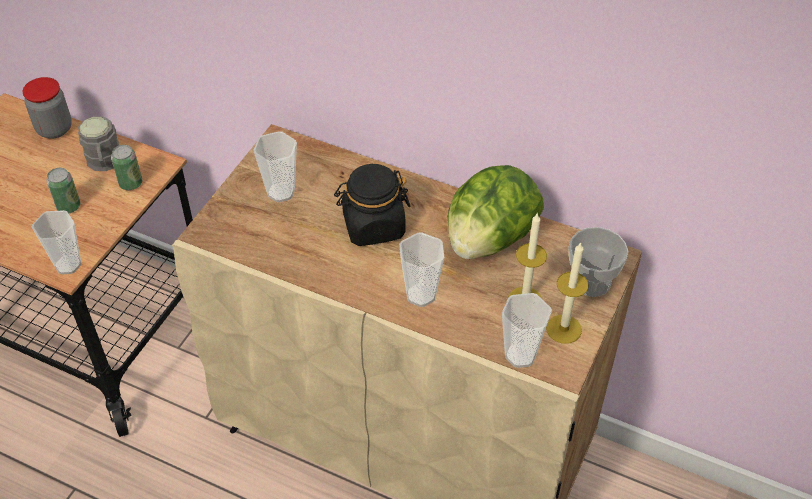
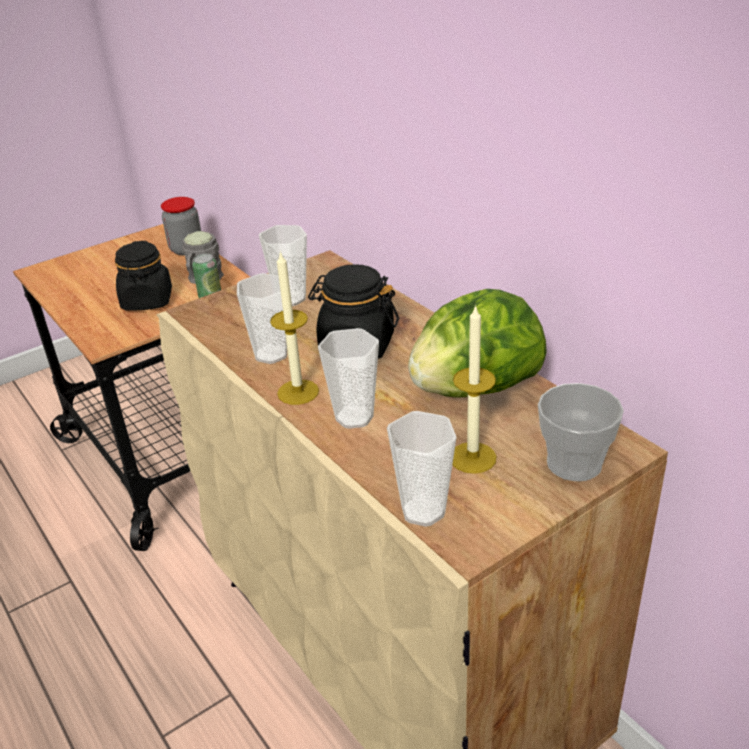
camera: 30 degrees right, 15 degrees down
(68, 206) = (147, 301): can -> black jar
(68, 265) = (107, 340): cup -> cup (271, 354)
(564, 329) = (500, 501): candle -> candle (298, 392)

